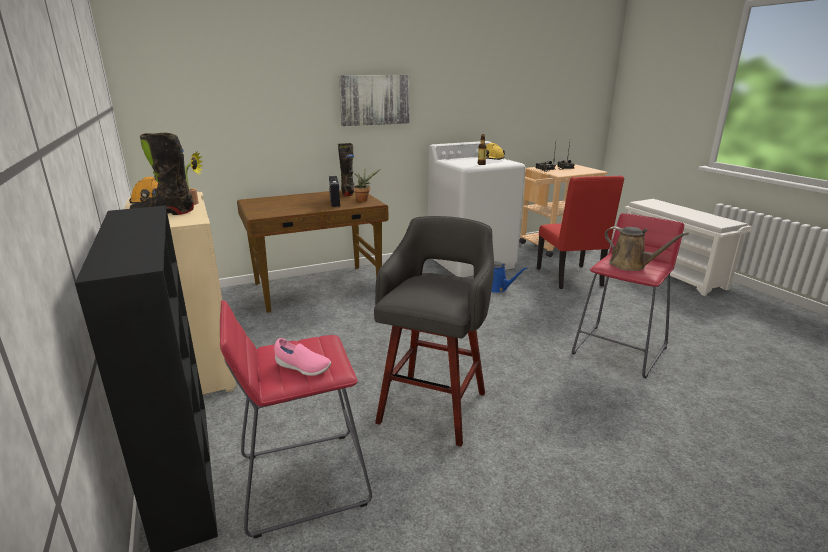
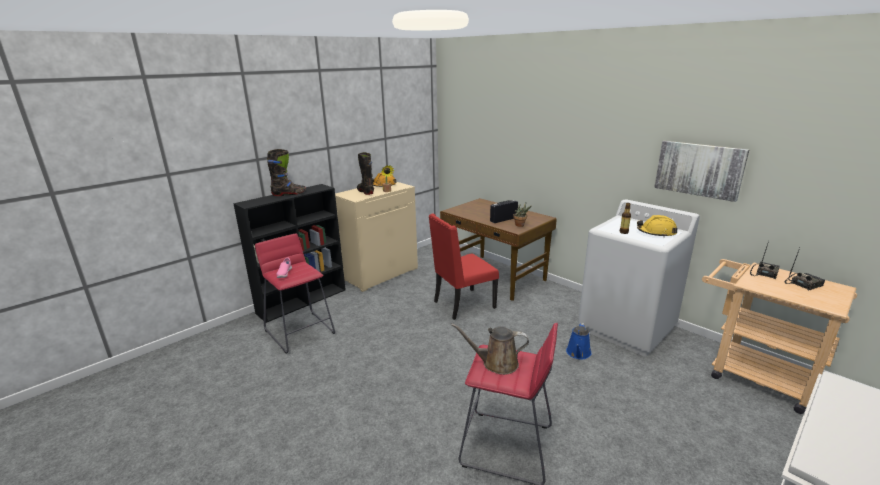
camera: 70 degrees right, 0 degrees up
(348, 193) = (534, 217): black boot -> black boot (289, 194)
(374, 100) = (579, 148): picture -> picture (699, 169)
(434, 405) = (373, 356): grey stool -> none
(571, 278) = (664, 400): red chair -> red chair (462, 305)
(631, 265) = (496, 363): brown watering can -> brown watering can turned 75 degrees clockwise

